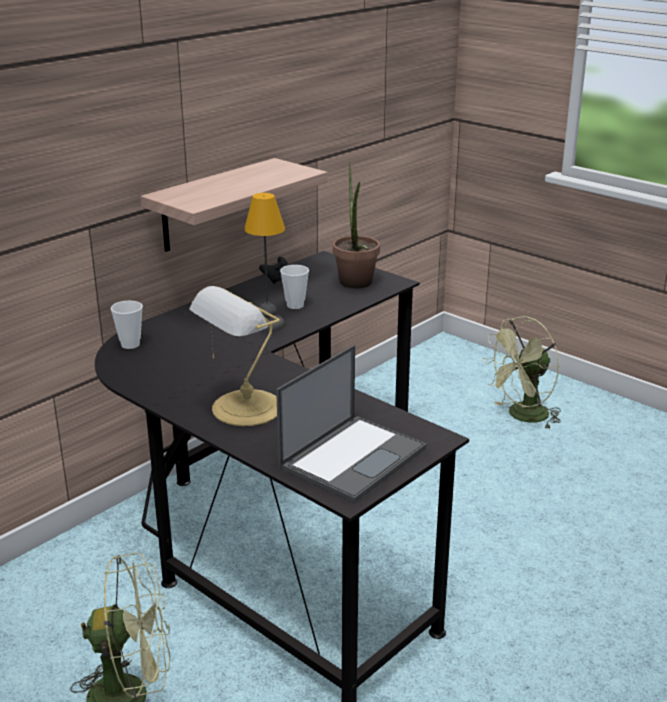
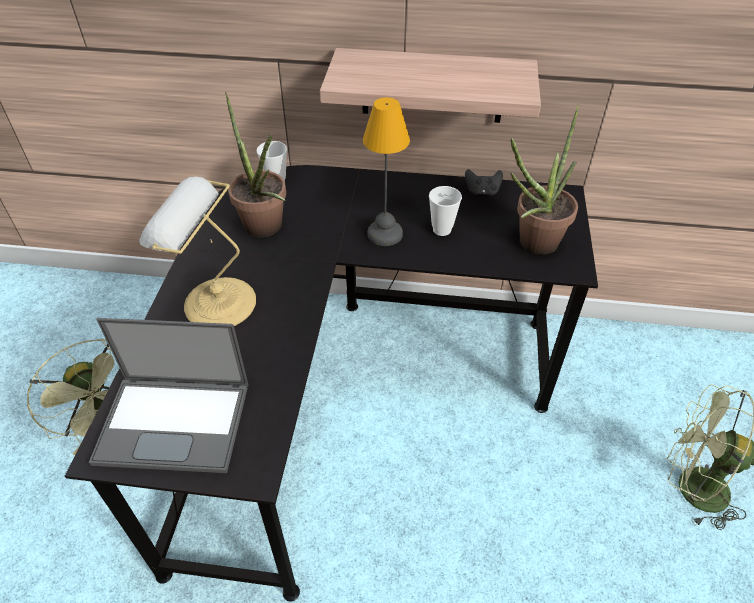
camera: 55 degrees right, 20 degrees up
(187, 366) = (266, 230): none -> potted plant

